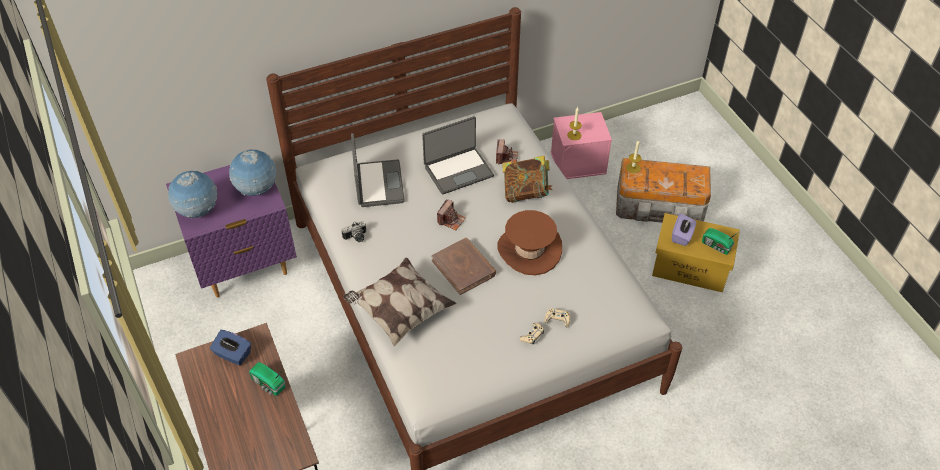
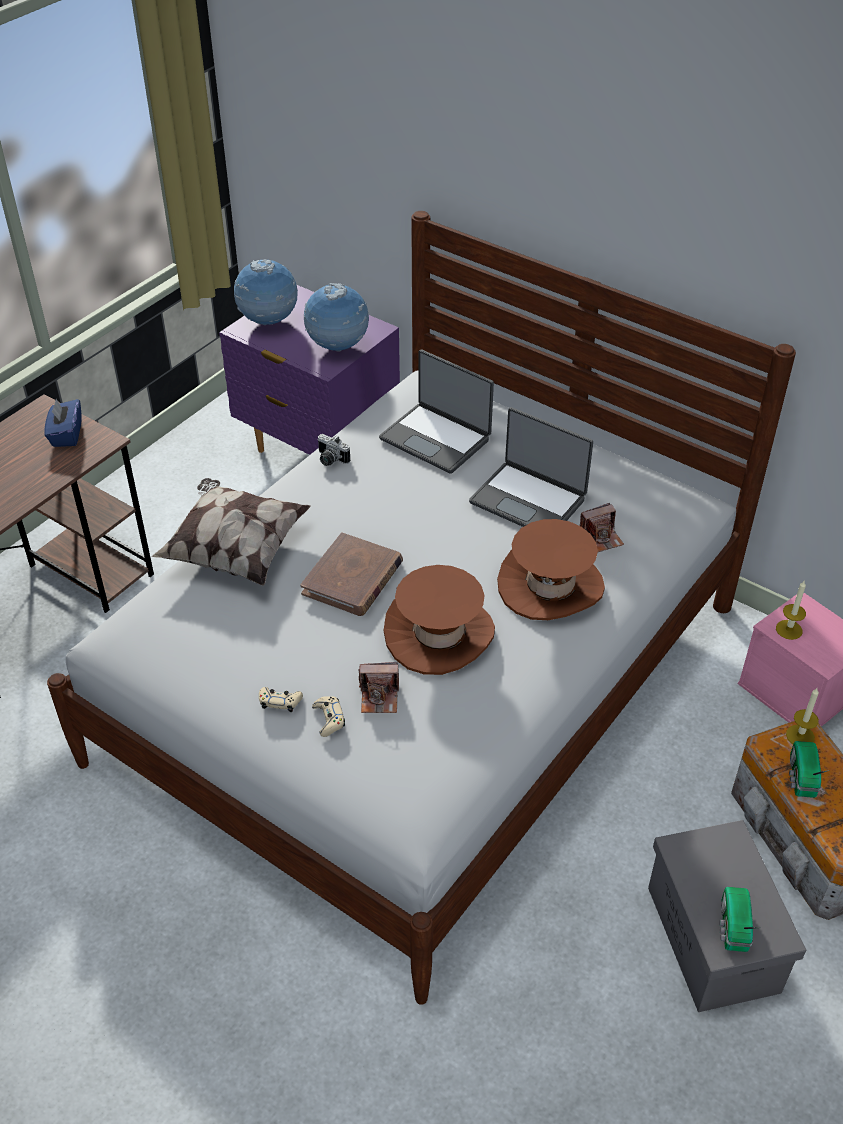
camera: 60 degrees right, 5 degrees down
(268, 384) = (38, 480): radio -> radio (801, 777)
(378, 184) = (436, 438): laptop -> laptop turned 75 degrees clockwise
(451, 220) = (430, 531): camera -> camera (379, 697)
(526, 192) = (550, 586): book -> brown hat
(682, 236) = (711, 865): purple tissue box -> none
(691, 267) = (714, 940): yellow storage box -> grey storage box

